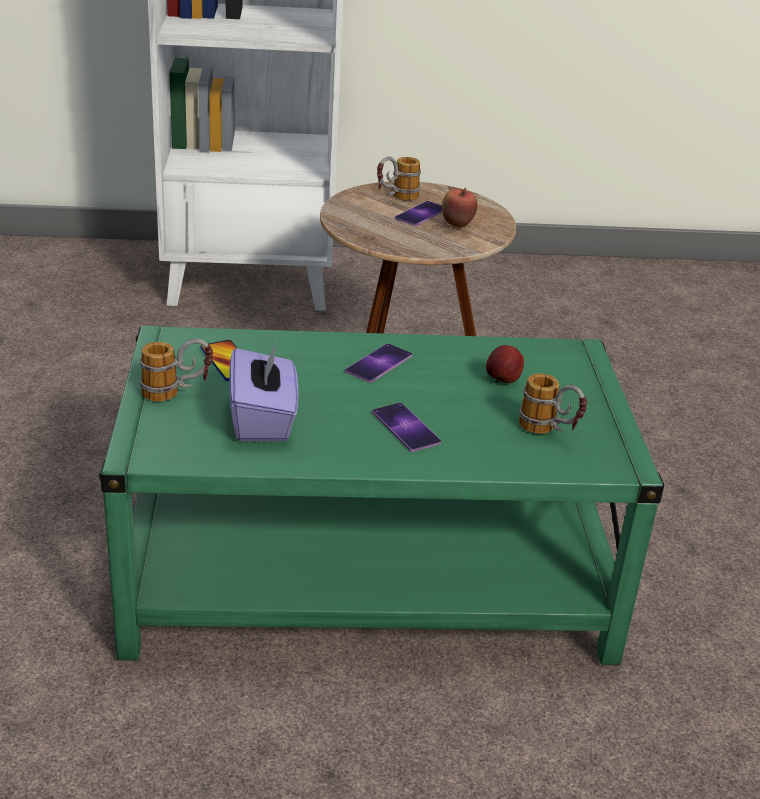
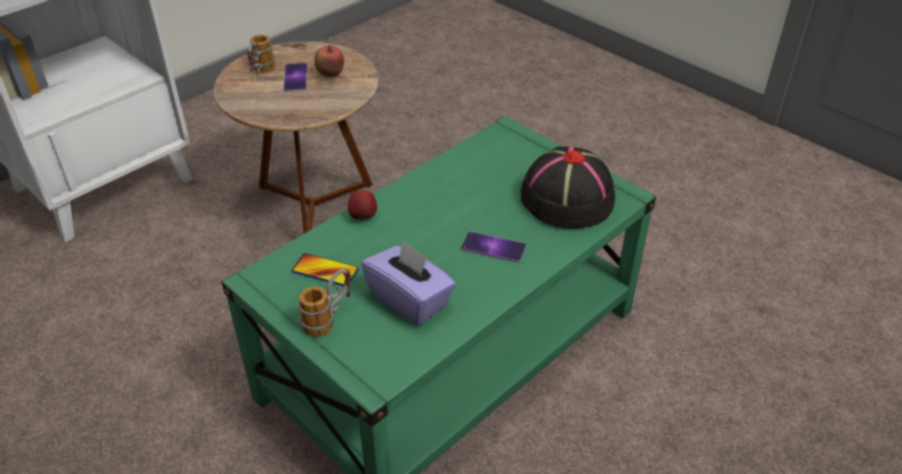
camera: 40 degrees left, 10 degrees up
(379, 363) = (416, 210): phone -> none
(502, 381) = (497, 178): apple -> apple (363, 217)
(549, 432) = (566, 198): mug -> black hat

